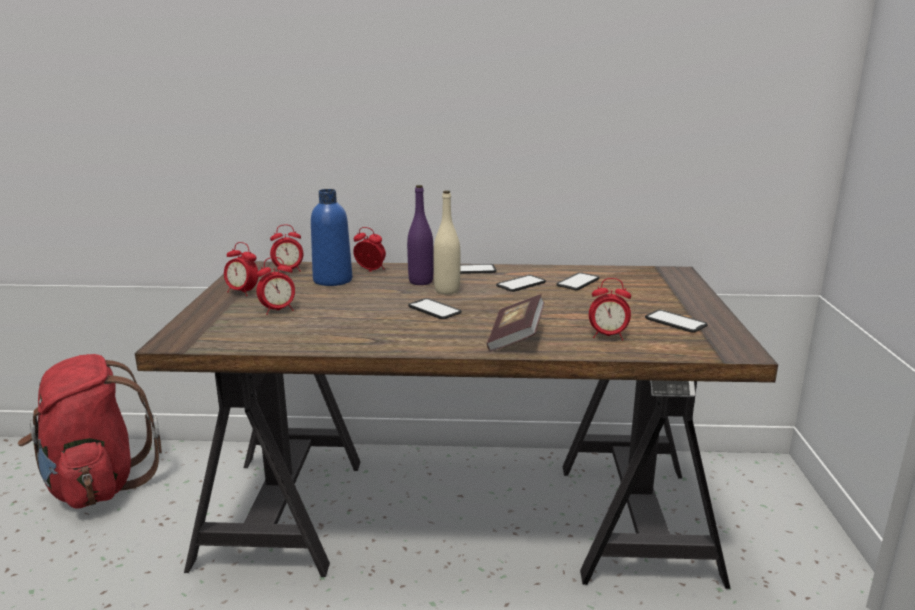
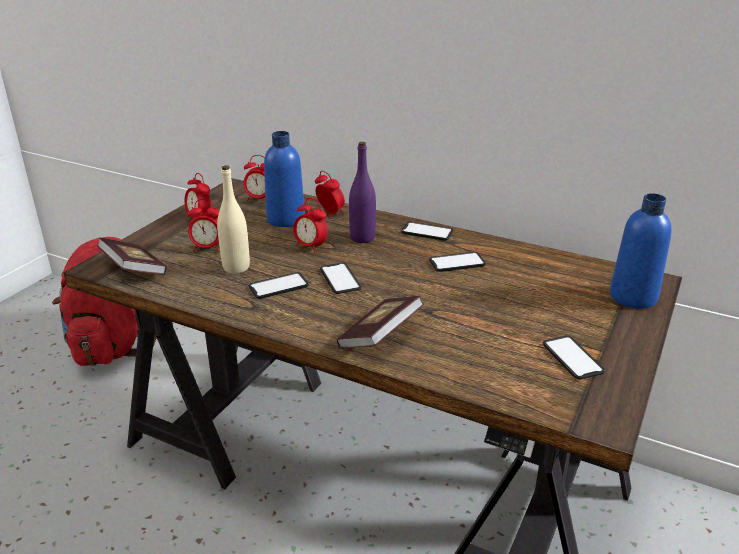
camera: 25 degrees right, 10 degrees up
(217, 338) = (134, 270): none -> book
(447, 290) = (376, 255): beige bottle -> beige bottle (236, 267)
(578, 282) = (520, 273): phone -> phone (278, 286)
(608, 336) = (476, 359): alarm clock -> alarm clock (310, 247)
(674, 282) = (633, 297): none -> blue bottle

